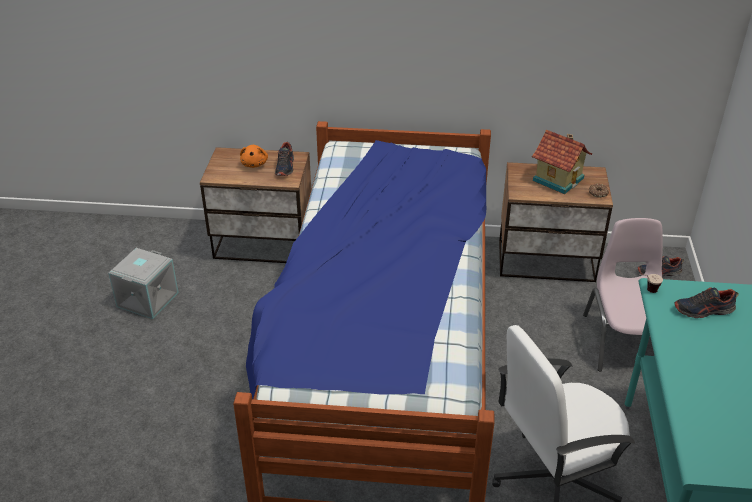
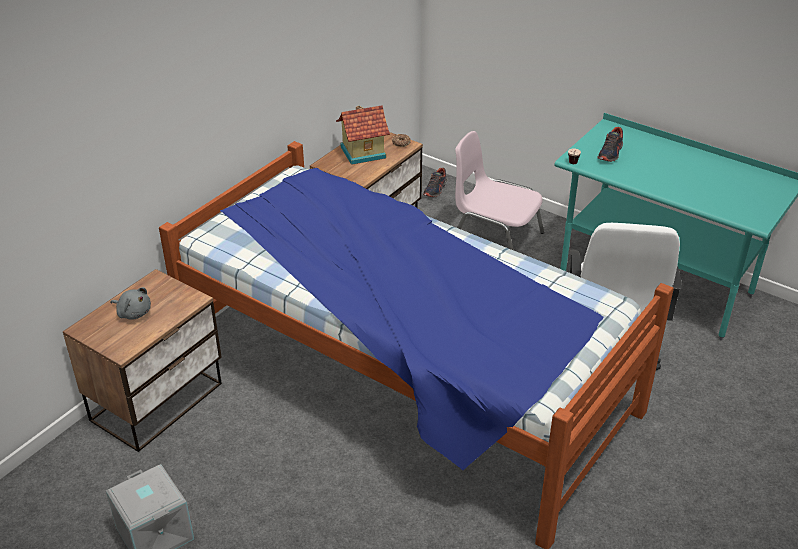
camera: 60 degrees left, 0 degrees up
(254, 164) = (133, 313): orange plush toy -> grey plush toy
(285, 167) = (165, 293): shoe -> none

